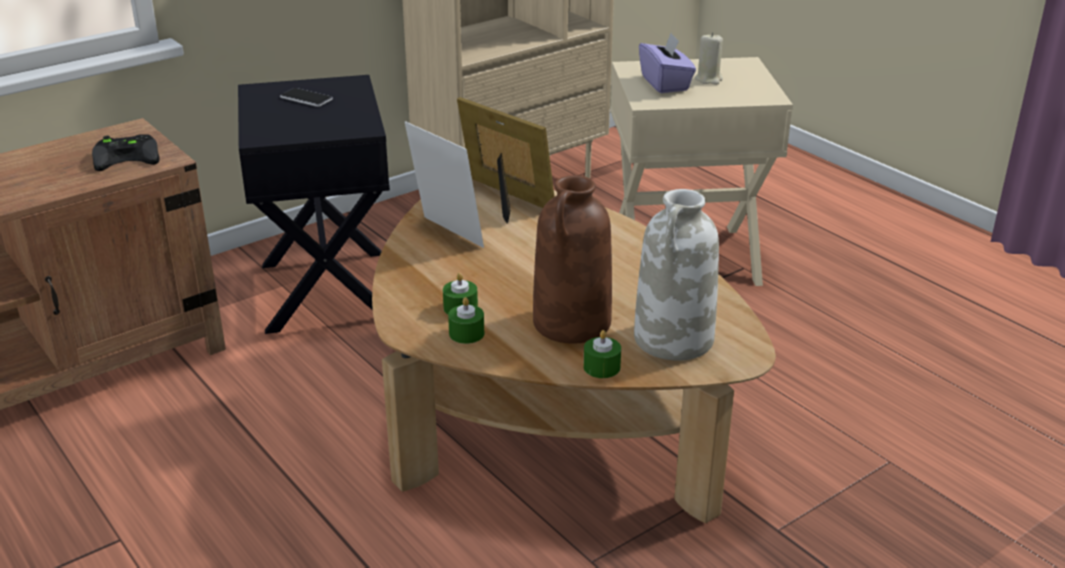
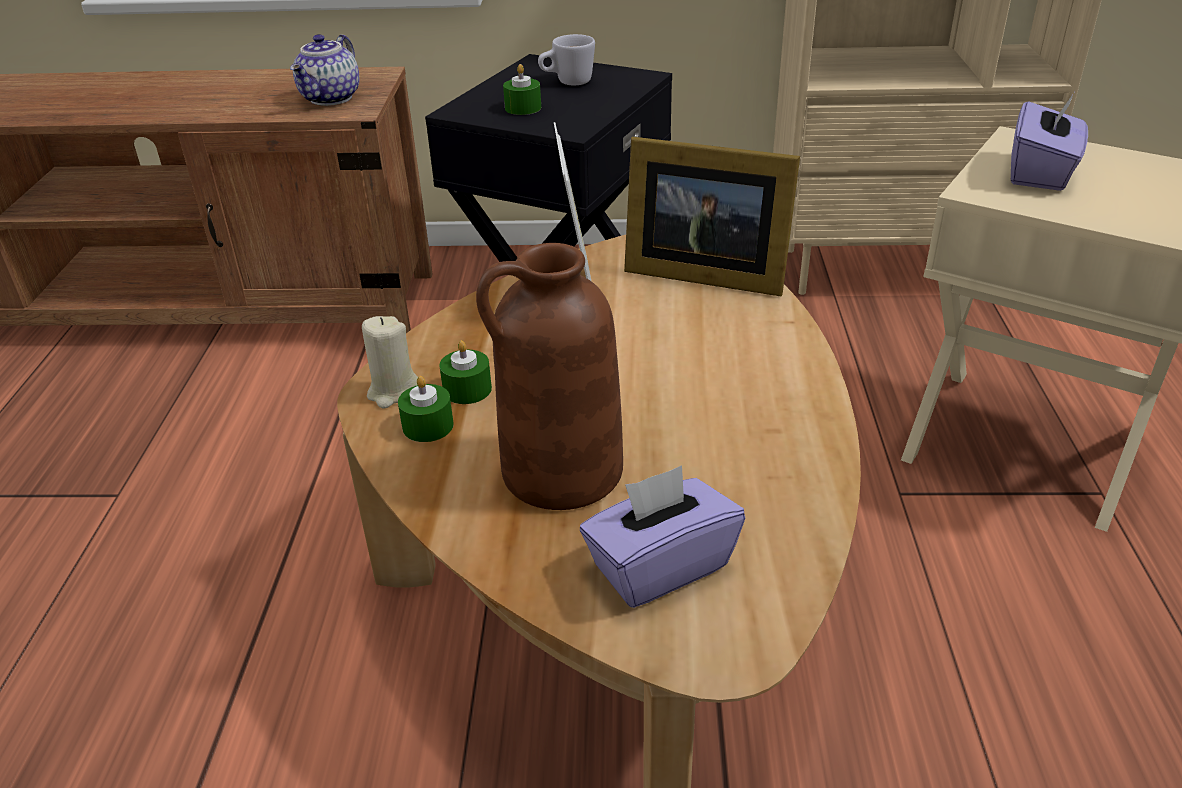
camera: 40 degrees right, 5 degrees up
(129, 156) = (332, 98): black game controller -> teapot
(306, 98) = (567, 83): phone -> white mug
(505, 200) = (701, 272): picture frame -> picture frame turned 120 degrees clockwise
(601, 367) = (511, 557): green candle -> green candle (523, 108)
(674, 340) = (659, 566): white vase -> purple tissue box
(709, 79) = (1121, 184): beige candle -> beige candle (393, 392)

